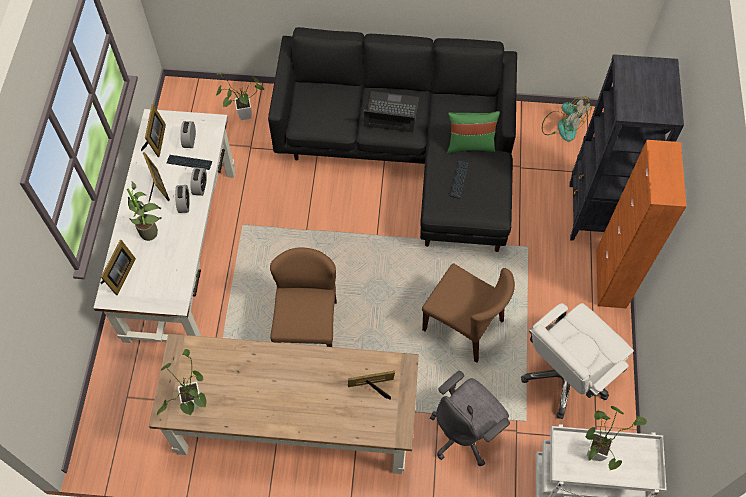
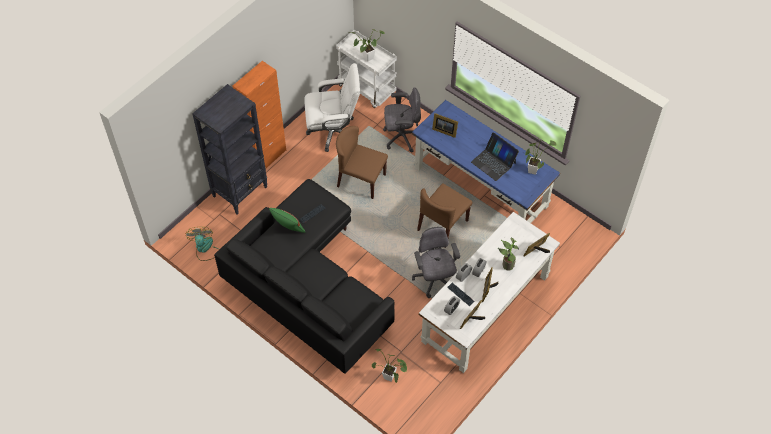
camera: 145 degrees left, 5 degrees down
(268, 249) = (434, 279): none -> grey office chair
(293, 423) = (481, 187): brown desk -> blue desk
(391, 112) = (314, 275): laptop -> laptop (493, 162)
(463, 325) = (361, 180): brown chair -> brown chair turned 45 degrees counterclockwise

